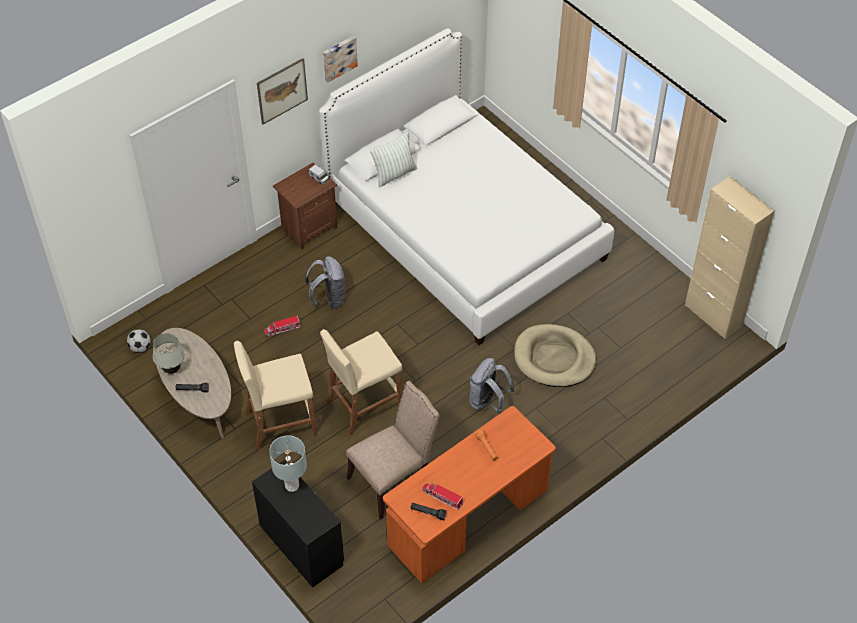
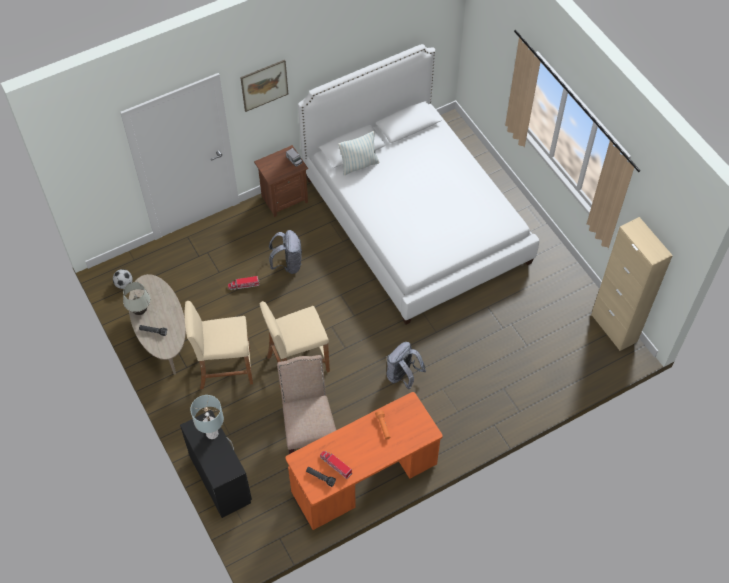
camera: 10 degrees right, 5 degrees up
(339, 57) = (319, 61): picture -> none
(393, 479) = (309, 433): beige chair -> beige chair turned 75 degrees counterclockwise
(554, 358) = (467, 346): beige dog bed -> none

